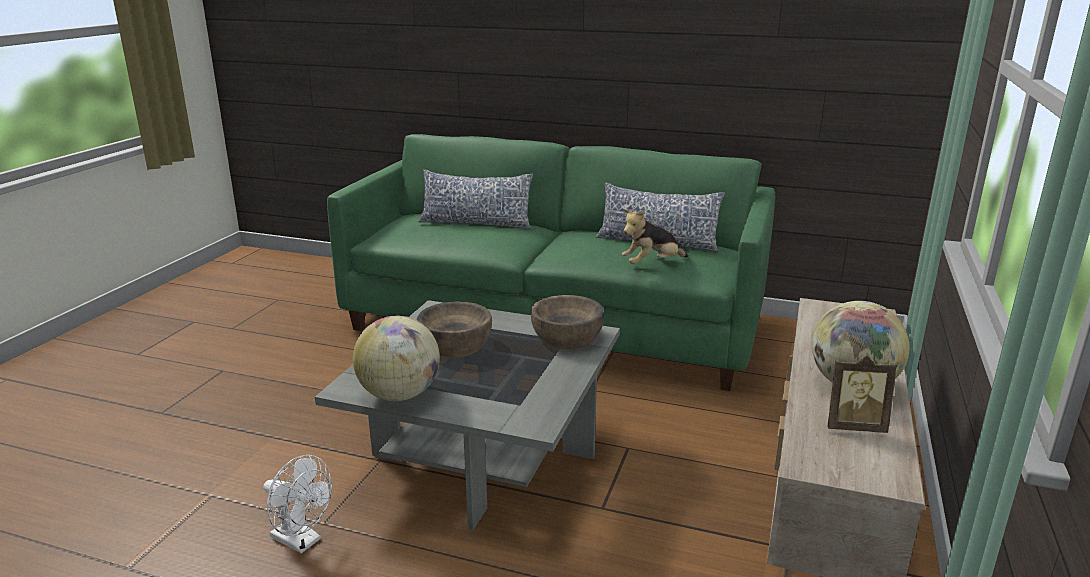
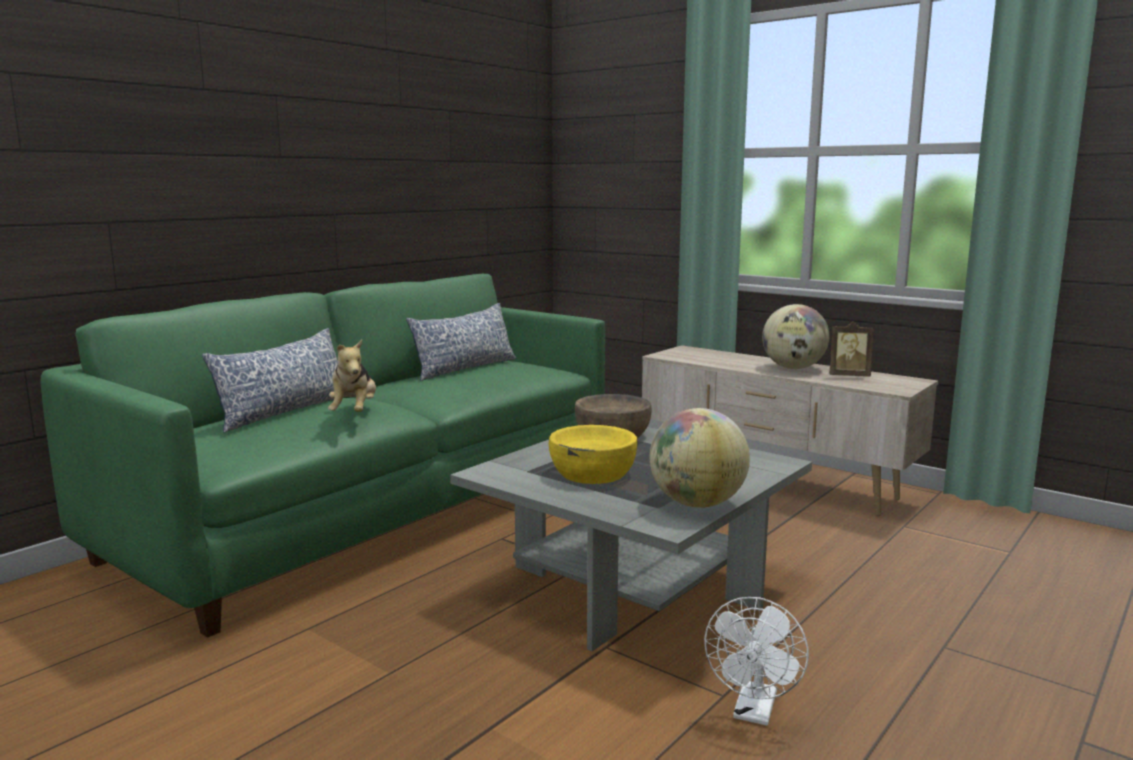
camera: 70 degrees left, 10 degrees down
(302, 541) = (754, 713): white fan -> white fan turned 150 degrees clockwise
(455, 345) = (593, 473): brown bowl -> yellow bowl
(652, 264) = (522, 375): plush toy -> plush toy (354, 413)
(854, 426) = (848, 376): picture frame -> picture frame turned 75 degrees clockwise

